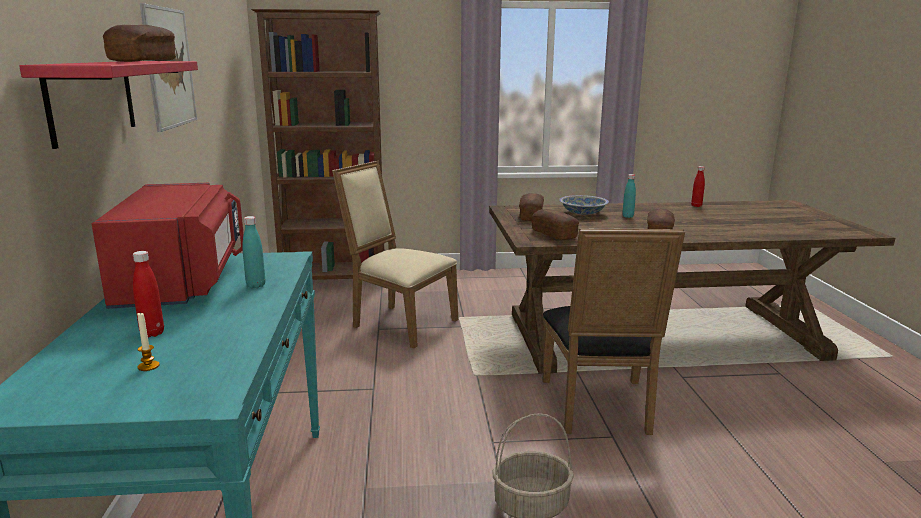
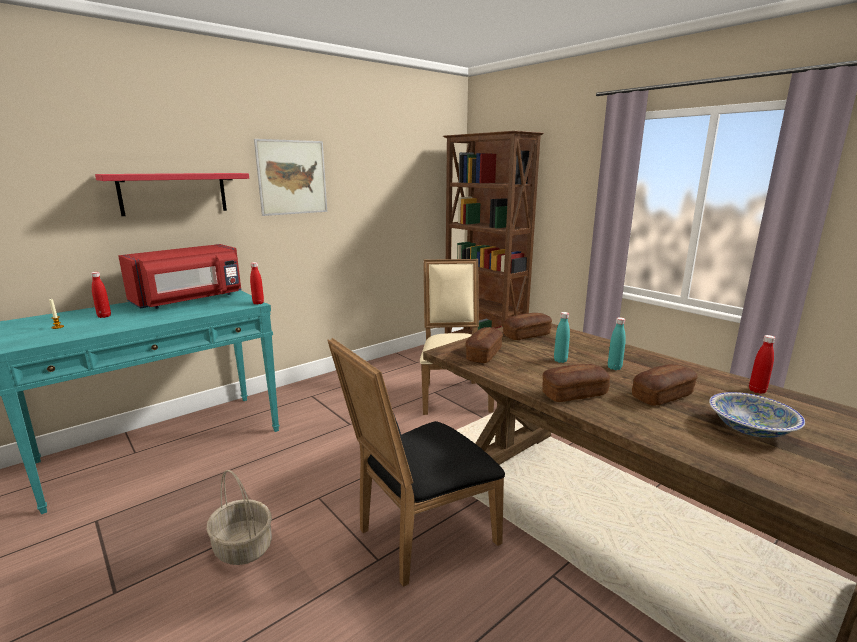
camera: 55 degrees right, 0 degrees up
(143, 61) = (205, 173): bread -> bread (662, 396)
(256, 285) = (190, 312): turquoise bottle -> turquoise bottle (560, 360)
(292, 254) = (258, 303): none -> red bottle
(583, 213) = (581, 349): bowl -> bowl (750, 429)

